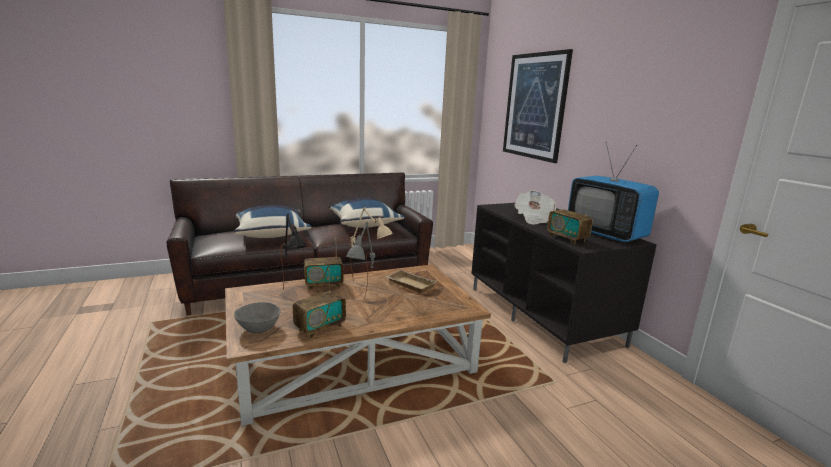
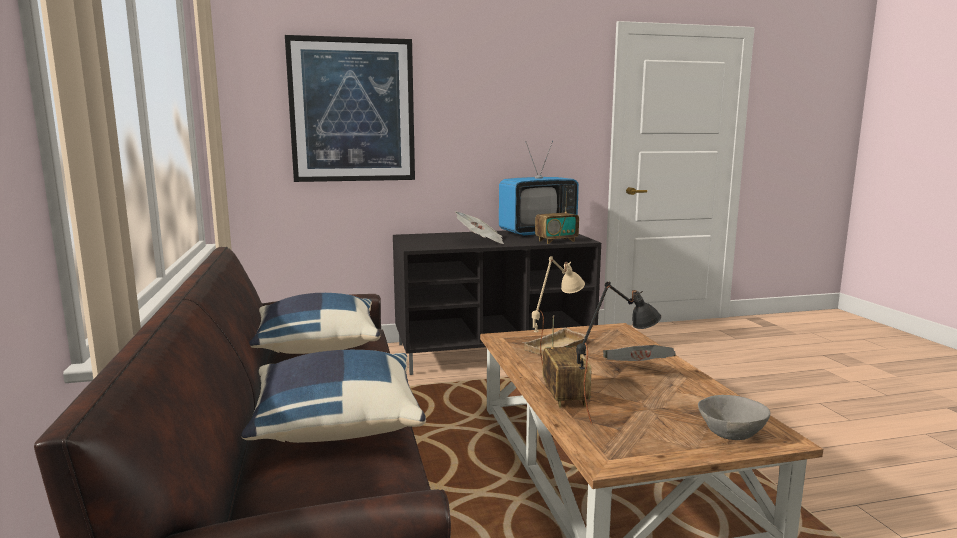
camera: 80 degrees left, 5 degrees down
(320, 328) = (706, 396): radio -> none
(363, 308) = (637, 373): grey table lamp -> newspaper

